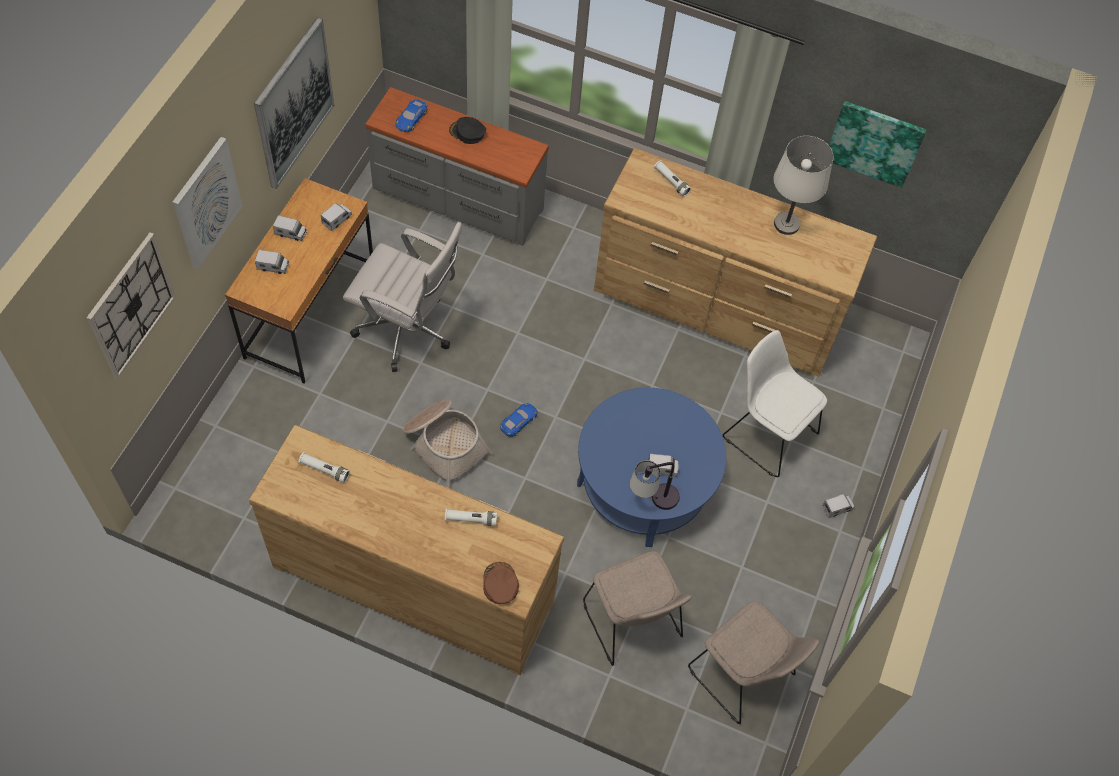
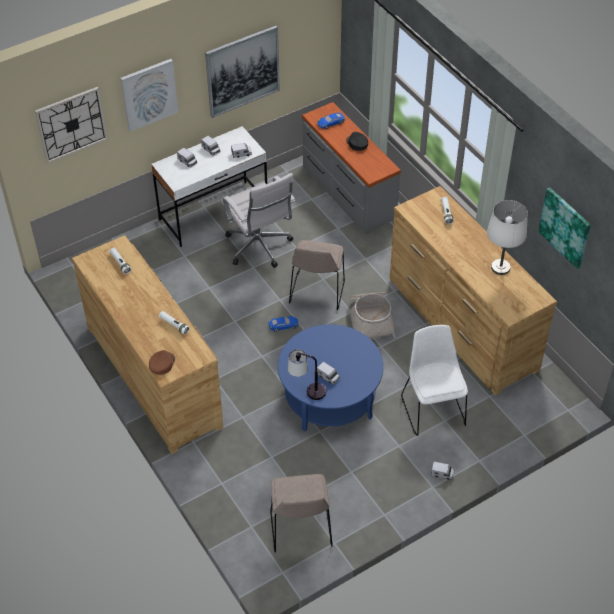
camera: 40 degrees right, 10 degrees down
(311, 313) = (214, 213): brown desk -> white desk
(444, 444) = (231, 315): basket -> basket (370, 319)
(633, 623) = (259, 464): beige chair -> beige chair (317, 292)

